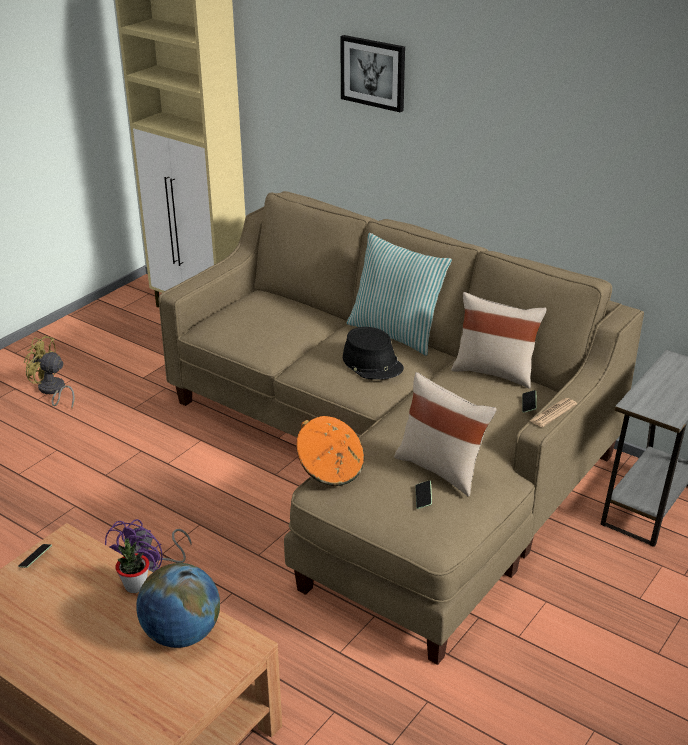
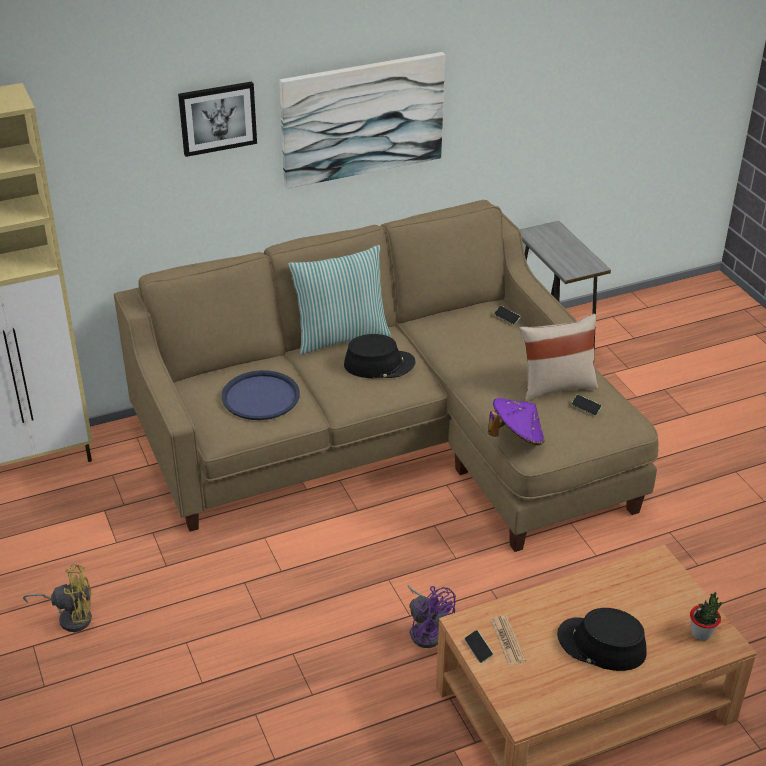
camera: 60 degrees left, 5 degrees up
(52, 391) = (71, 617): yellow fan -> yellow fan turned 150 degrees counterclockwise
(85, 640) = (601, 645): none -> black hat
(135, 586) = (554, 598): potted plant -> potted plant (701, 634)
(182, 634) = (626, 589): globe -> none
(268, 326) = (260, 396): none -> blue tray
(330, 469) = (516, 437): orange hat -> purple hat
(494, 372) = (448, 314): beige pillow -> none
(506, 131) = (362, 119): none -> picture
(553, 413) = (552, 307): newspaper -> newspaper (507, 640)

